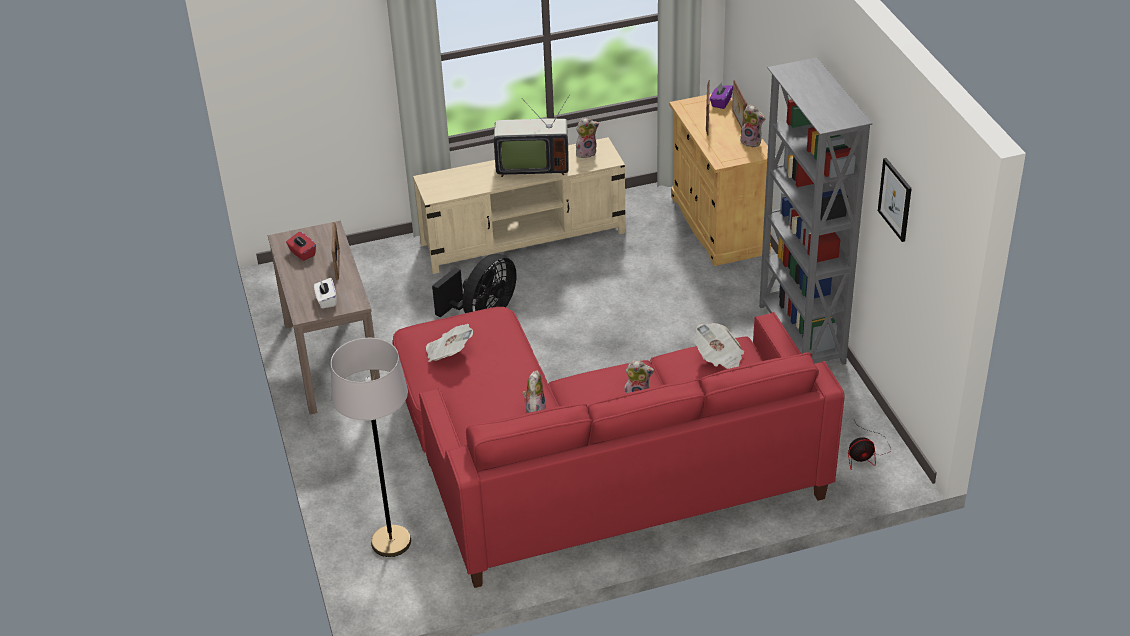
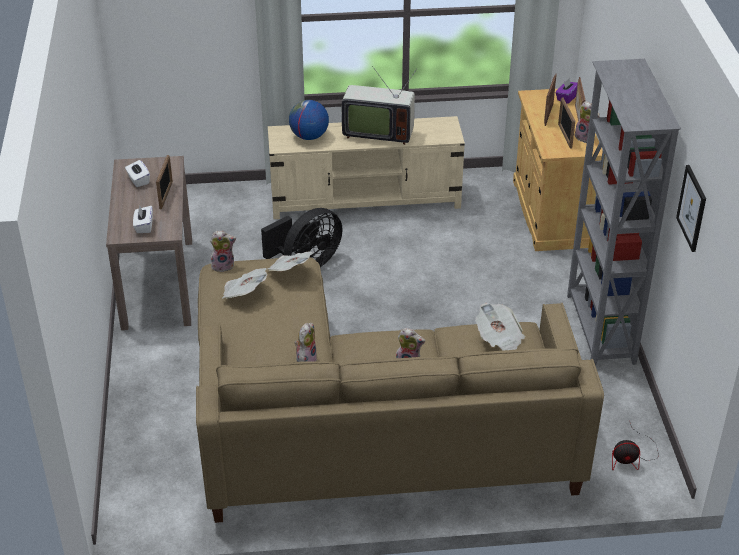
camera: 10 degrees right, 0 degrees up
(302, 253) = (138, 180): red tissue box -> white tissue box
(391, 542) = (153, 463): grey floor lamp -> none
(461, 181) = (309, 136): none -> globe
(488, 323) = (290, 271): none -> newspaper
(586, 152) = (432, 127): plush toy -> plush toy (223, 265)
(592, 469) = (362, 426): red sofa -> beige sofa
(730, 143) = (564, 136): none -> picture frame

